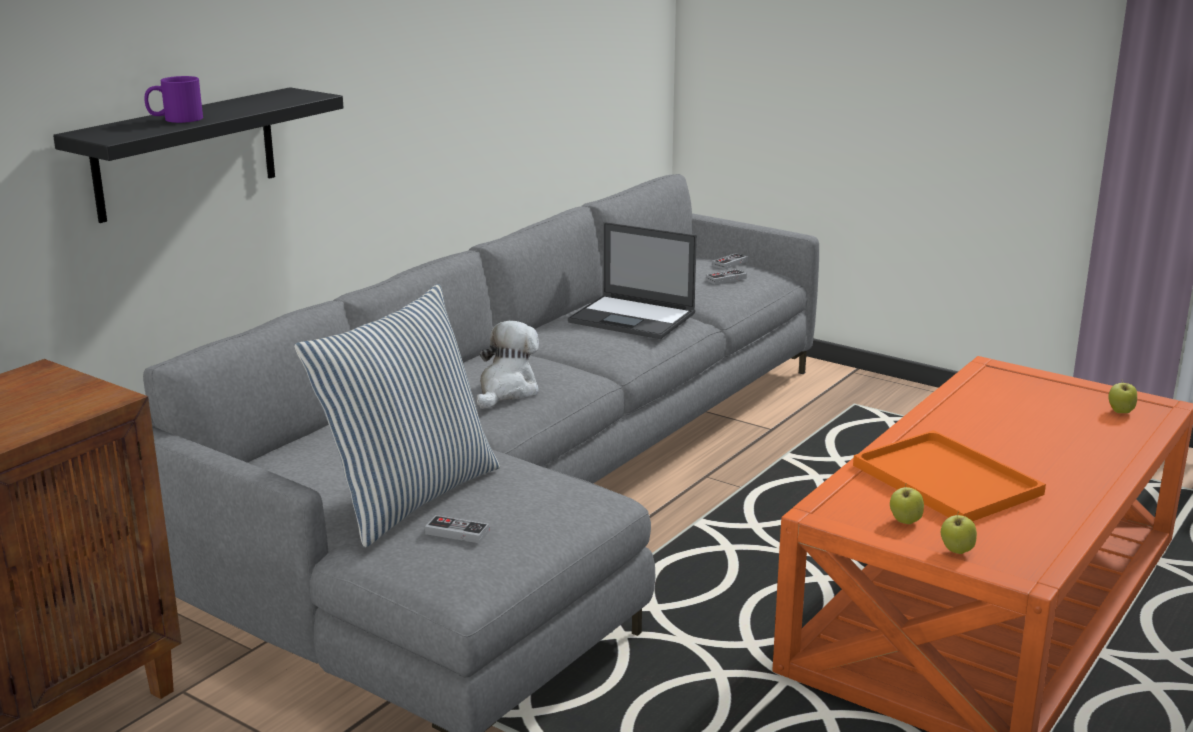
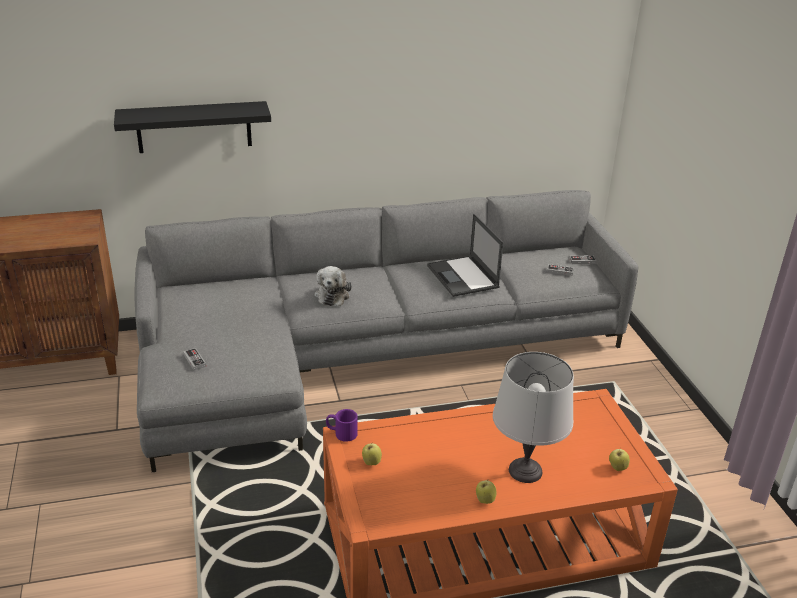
camera: 40 degrees right, 10 degrees up
(175, 119) = (171, 113): purple mug -> purple mug (341, 433)
(408, 497) = (207, 333): pillow -> none
(506, 390) = (332, 295): plush toy -> plush toy turned 120 degrees clockwise
(942, 479) = (432, 450): orange tray -> none
(956, 551) = (361, 491): apple -> apple (484, 500)
(1057, 453) = (524, 471): none -> grey table lamp

